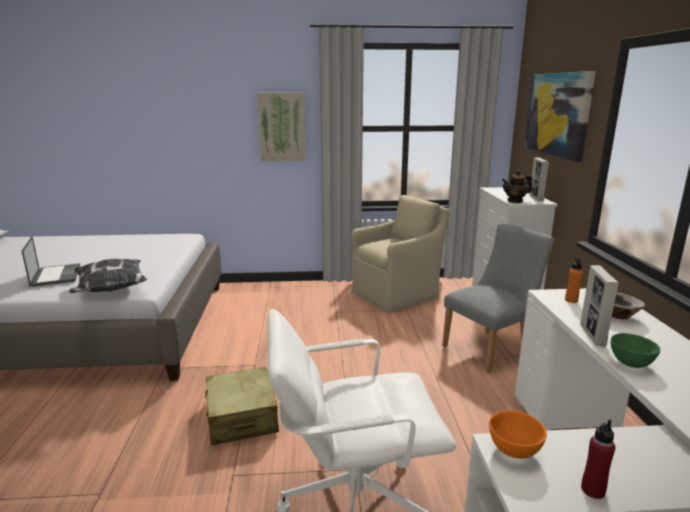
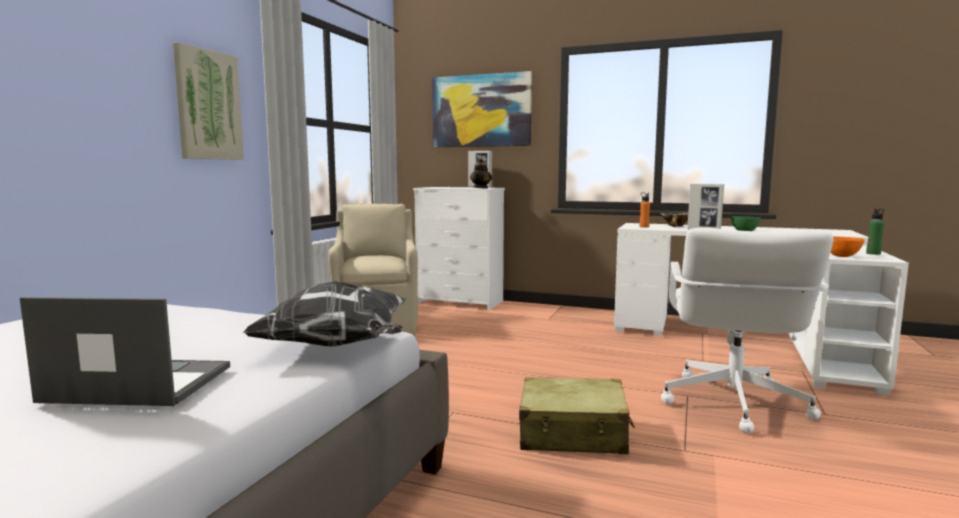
camera: 65 degrees left, 10 degrees down
(491, 348) = (531, 321): grey chair -> none
(592, 490) = (873, 253): red bottle -> green bottle

